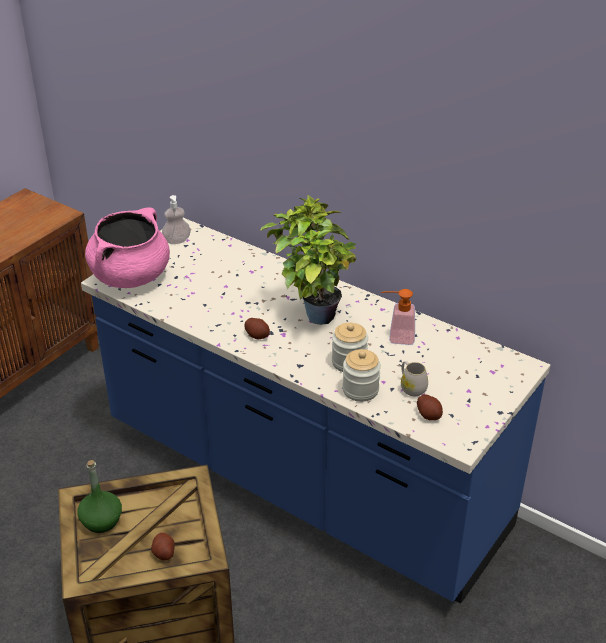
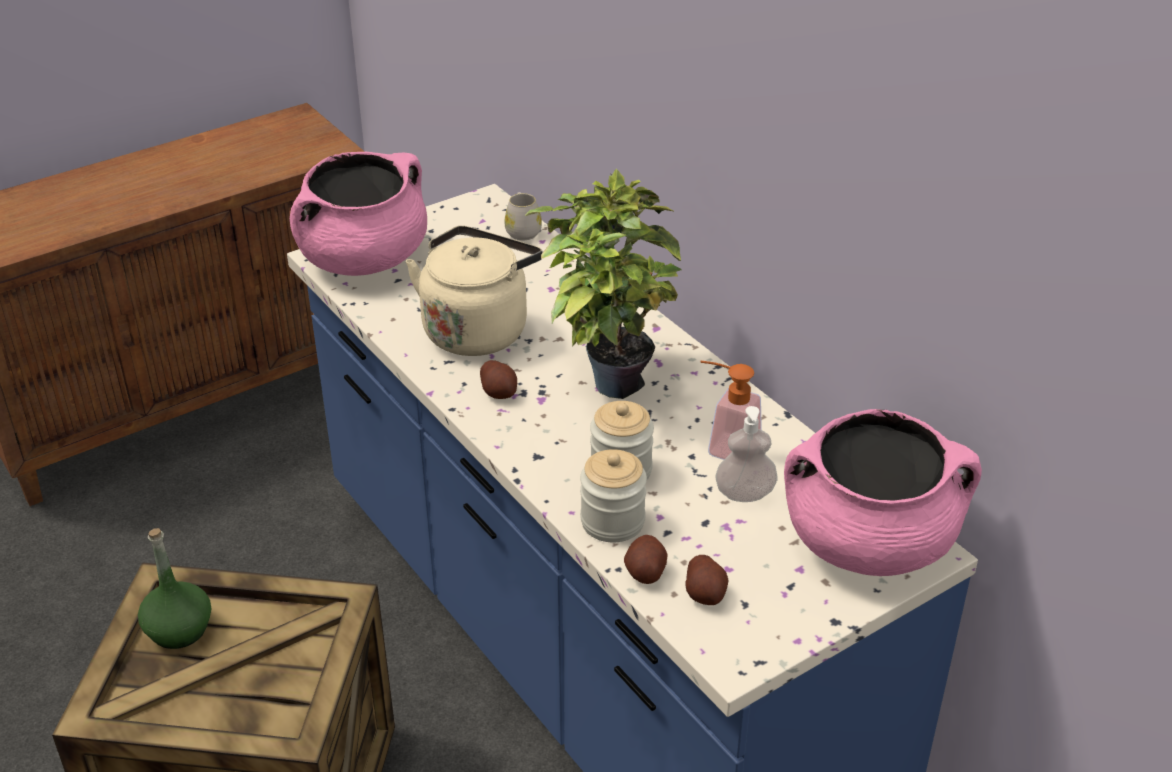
camera: 20 degrees right, 0 degrees up
(164, 553) = (239, 707): potato -> potato (645, 572)
(177, 240) = (465, 218): soap dispenser -> soap dispenser (744, 493)
(223, 303) = (478, 329): none -> beige kettle
(411, 387) = (702, 538): white mug -> white mug (522, 230)
(494, 369) = (869, 542): none -> pink cooking pot

